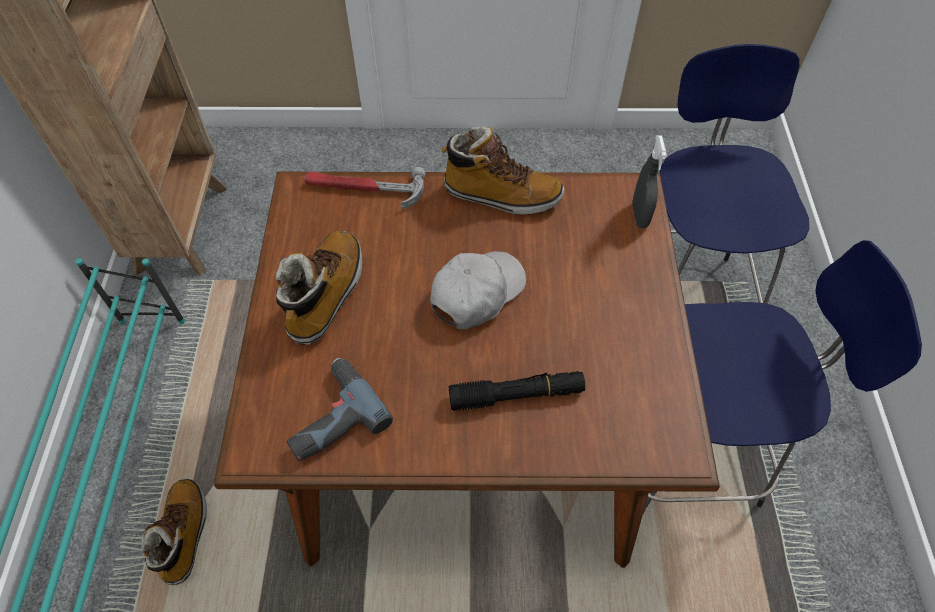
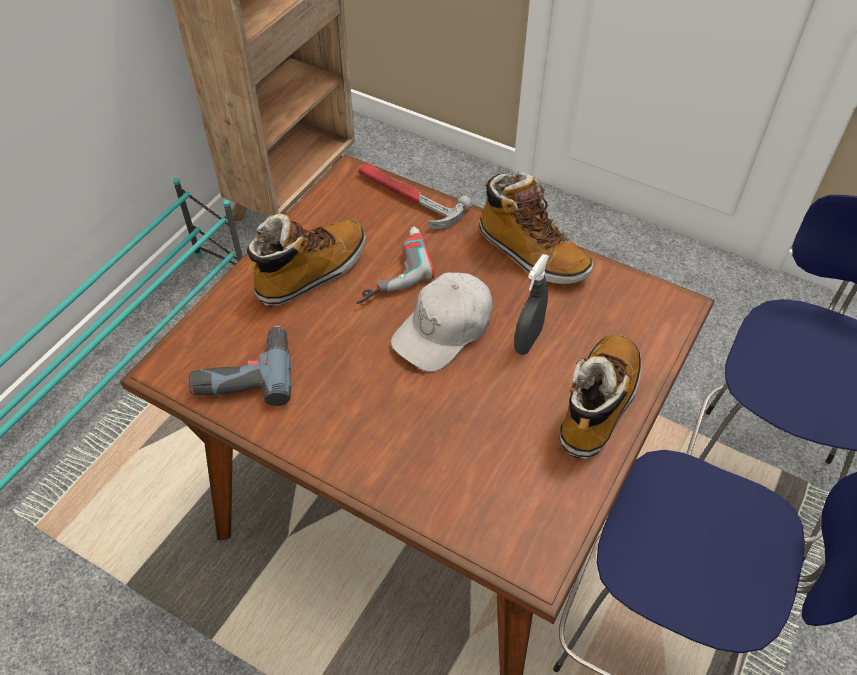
camera: 30 degrees right, 5 degrees down
(184, 534) = (136, 456): boot -> boot (598, 404)
(393, 260) = (389, 269): none -> power drill
(476, 293) = (444, 330): white cap -> white cap turned 150 degrees clockwise
(516, 395) = (415, 435): black flashlight -> none
(640, 215) = (660, 330): grey spray bottle -> grey spray bottle (528, 340)

